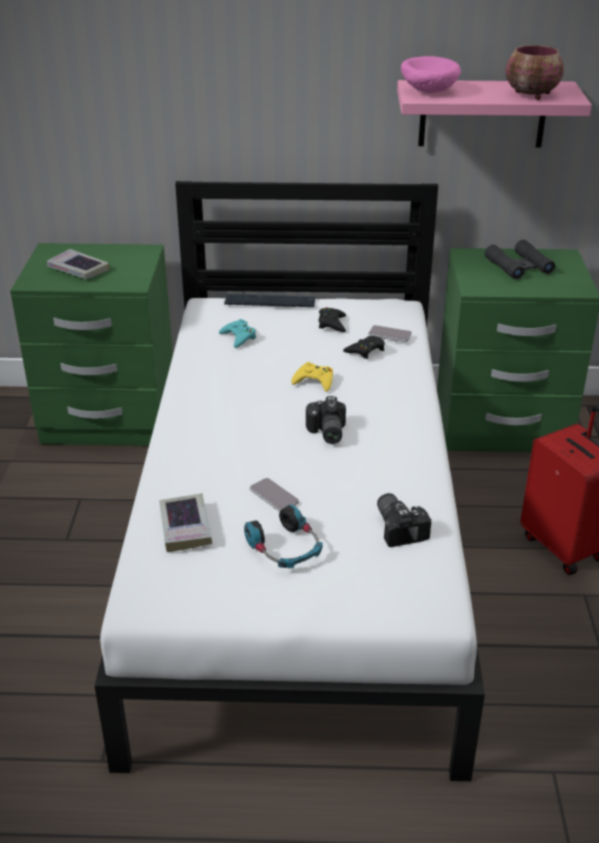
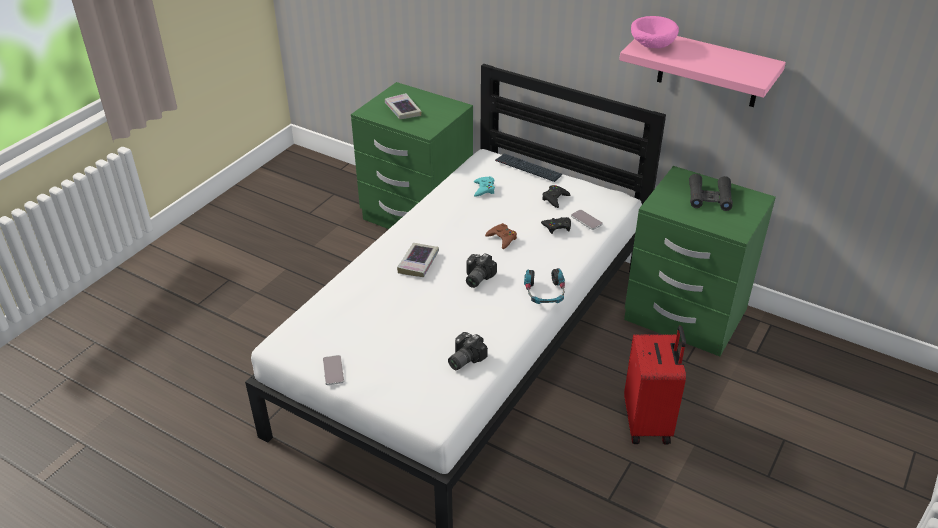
camera: 30 degrees right, 5 degrees up
(185, 527) = (340, 308): book -> book (418, 263)
(274, 496) = (407, 308): phone -> phone (333, 370)
(285, 549) = (384, 344): headphones -> headphones (544, 293)
(314, 381) = (502, 238): yellow game controller -> brown game controller
(400, 527) = (463, 359): camera -> camera turned 150 degrees counterclockwise
(532, 95) = (728, 68): bowl -> none

